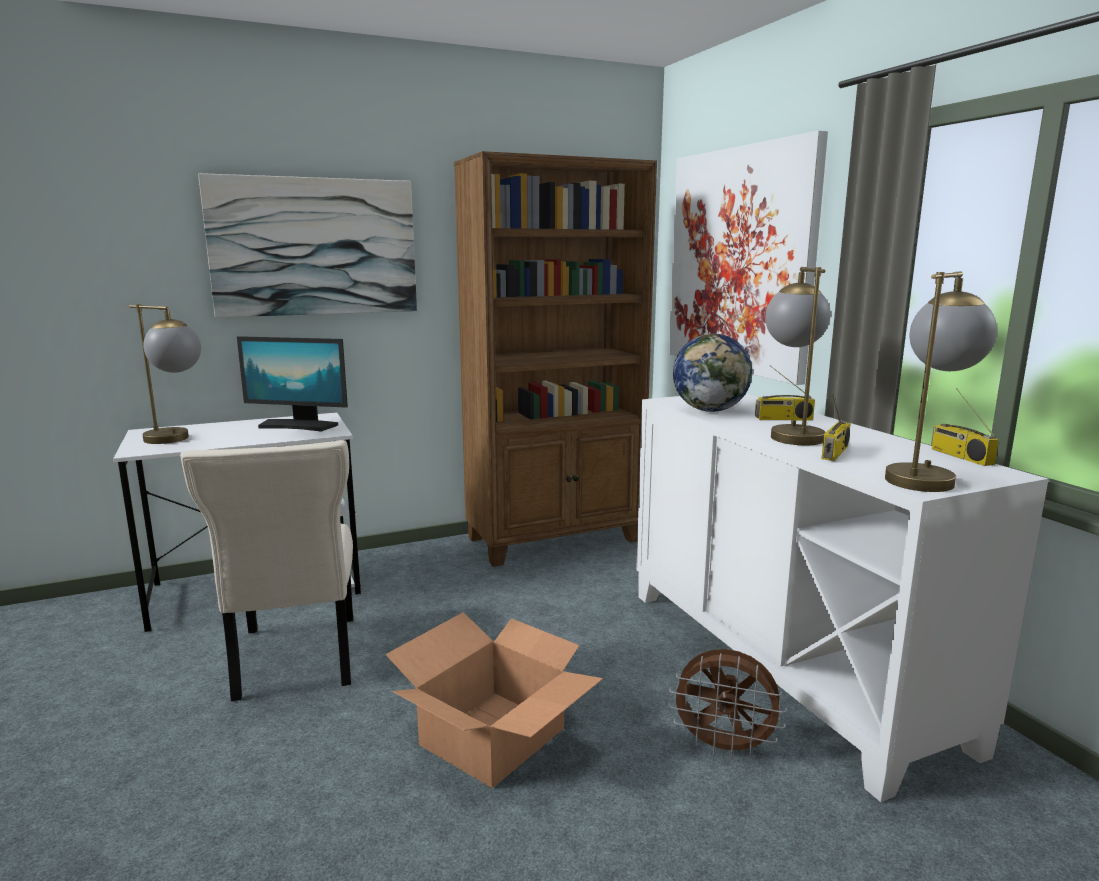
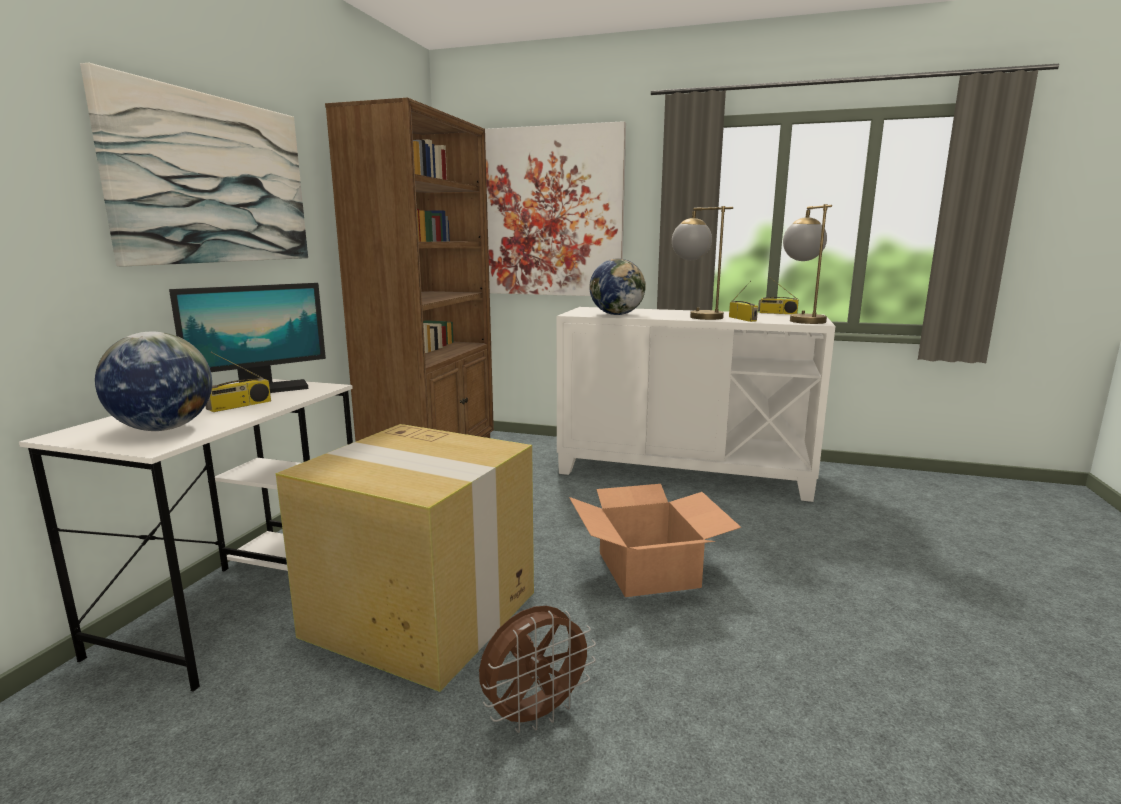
camera: 50 degrees left, 0 degrees up
(177, 440) = (163, 428): table lamp -> globe
(295, 660) = (424, 614): beige chair -> cardboard box
(724, 747) = (737, 514): brown fan -> brown fan (535, 715)
(783, 419) = (663, 312): radio -> radio (239, 406)

